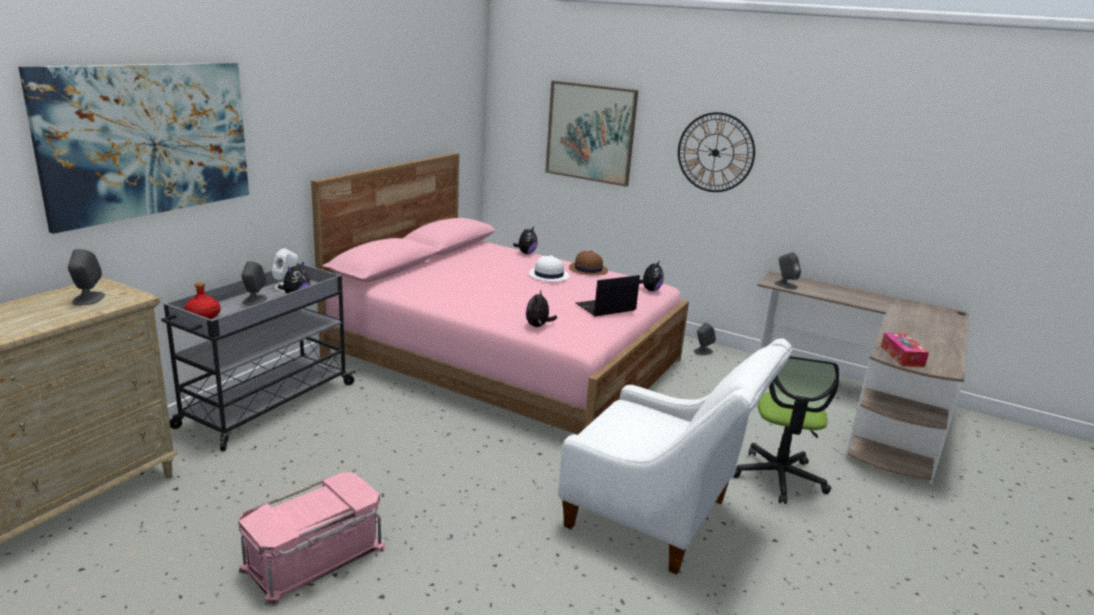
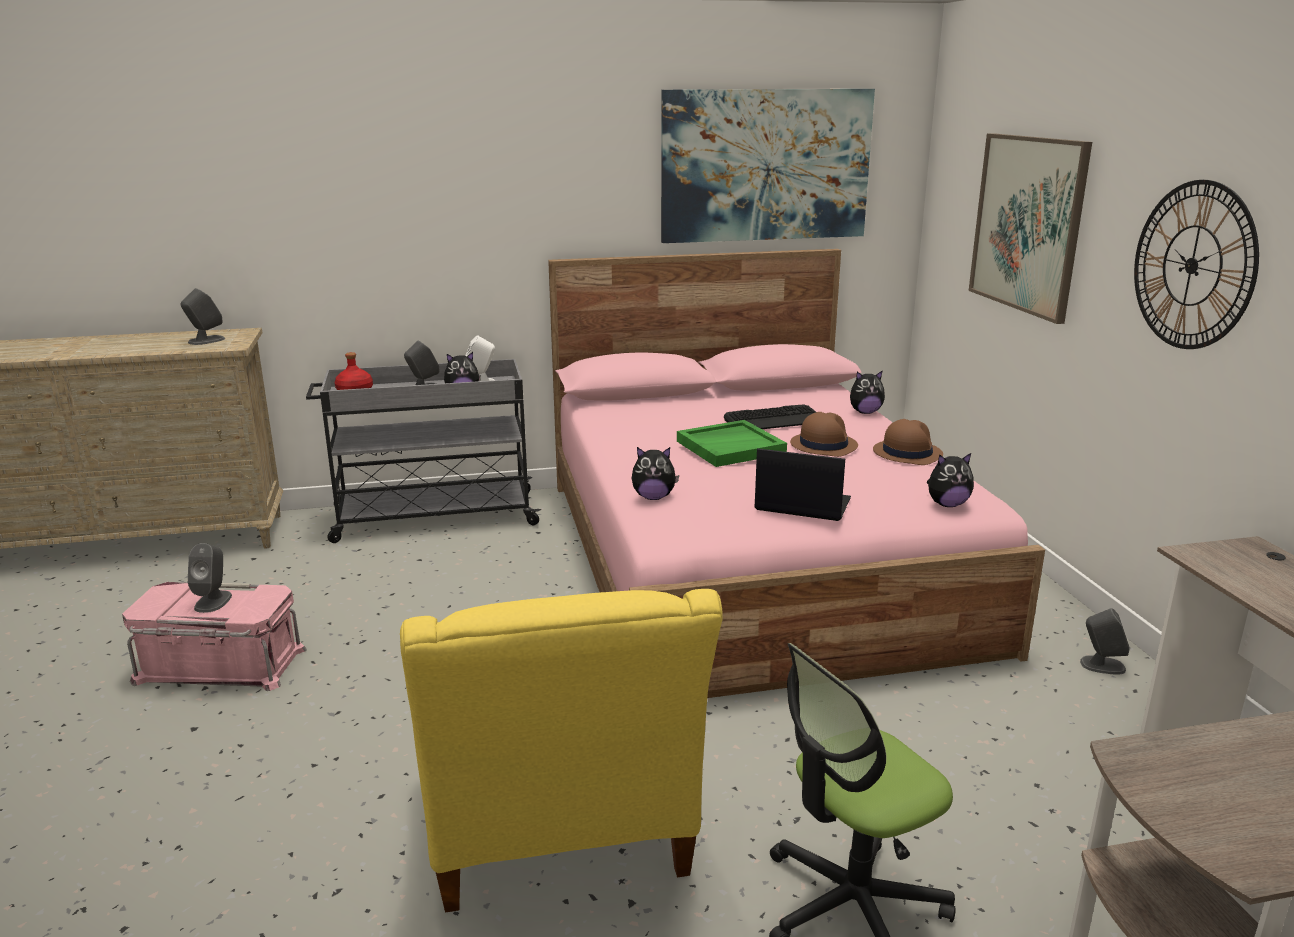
camera: 50 degrees right, 0 degrees up
(149, 140) = (324, 190): picture -> picture (766, 165)
(497, 268) = (773, 420): none -> keyboard
(517, 288) = (731, 447): none -> green tray
(538, 326) = (653, 497): plush toy -> plush toy turned 150 degrees counterclockwise
(548, 275) = (823, 445): white hat -> brown hat
(659, 518) = (560, 837): white armchair -> yellow armchair
(785, 285) = (1224, 567): grey speaker -> grey speaker (213, 601)
(902, 356) = (1182, 778): tissue box -> none

